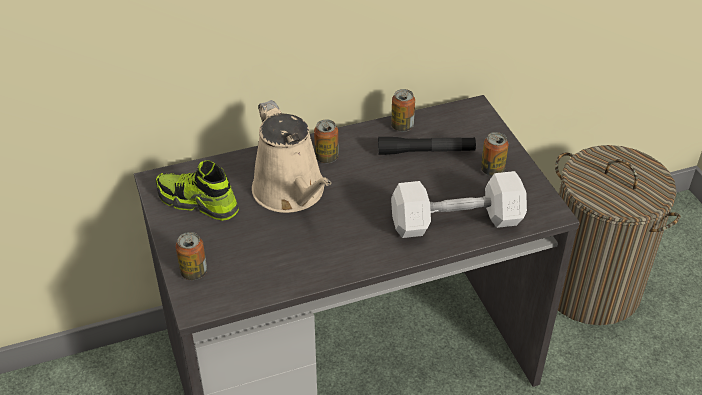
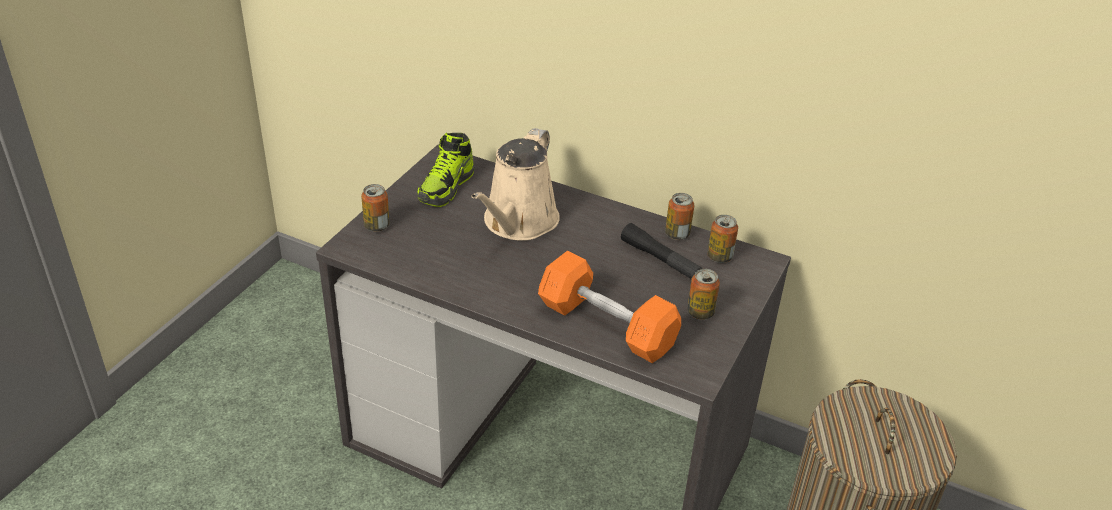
camera: 45 degrees right, 5 degrees down
(197, 203) = (446, 187): shoe -> shoe turned 135 degrees counterclockwise
(326, 157) = (581, 217): can -> can (719, 257)
(456, 221) = (607, 325): white dumbbell -> orange dumbbell

